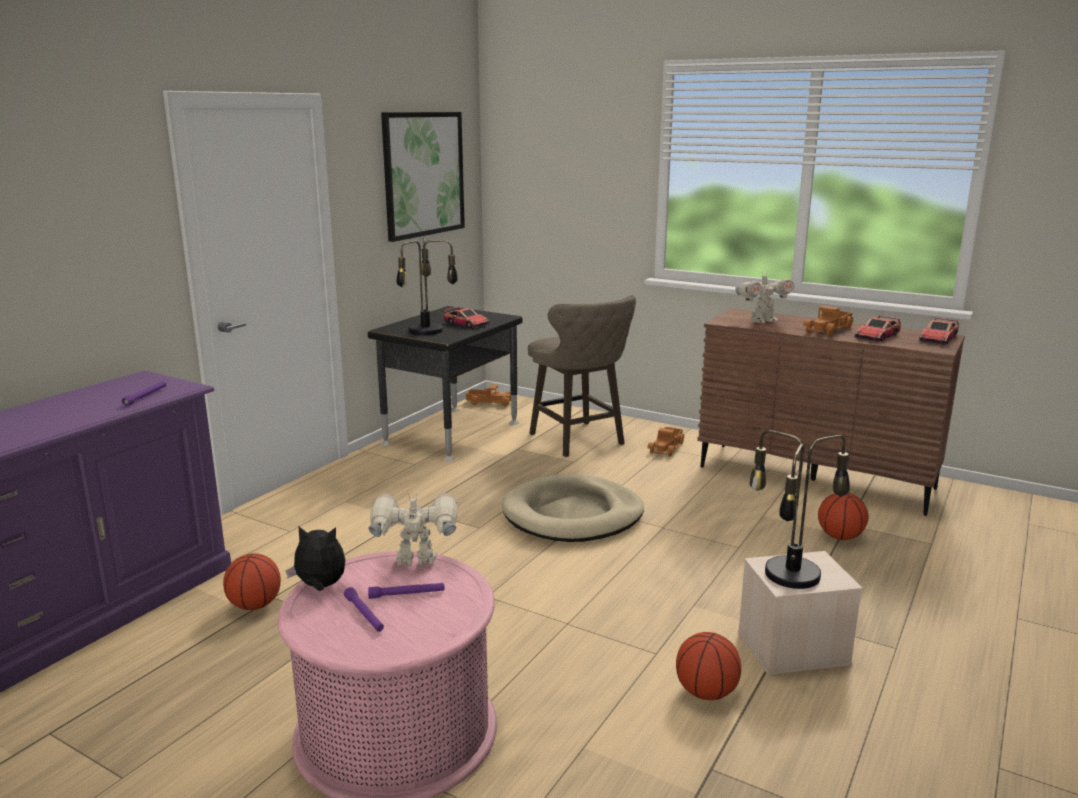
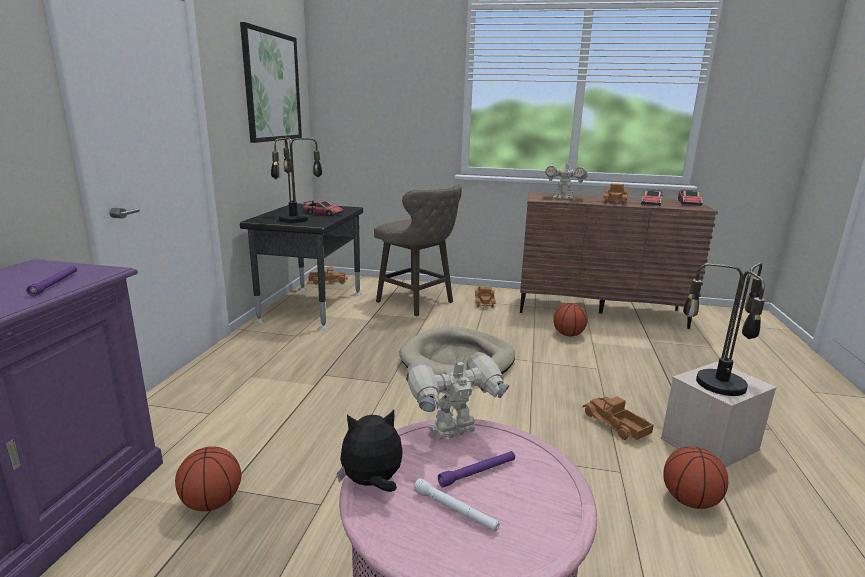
camera: 20 degrees left, 0 degrees up
(364, 614) = (455, 510): purple flashlight -> white flashlight
(696, 609) = (615, 425): none -> toy truck
(762, 321) = (563, 198): toy robot -> toy robot turned 60 degrees clockwise
(840, 537) = (654, 351): basketball -> basketball (568, 335)

